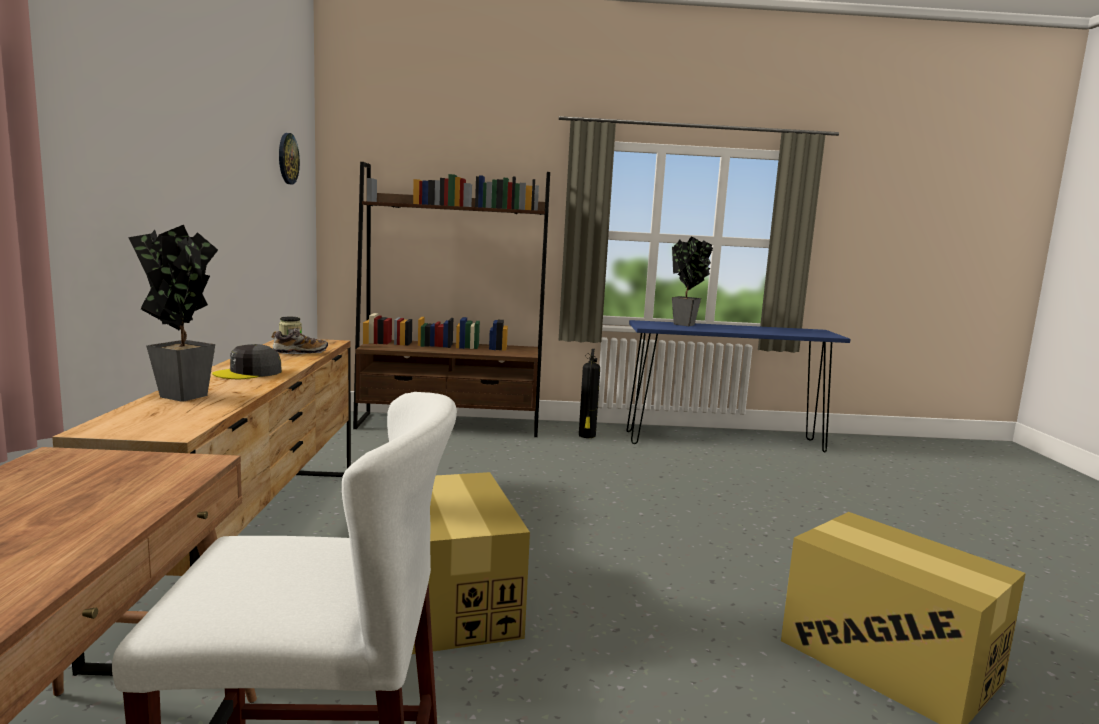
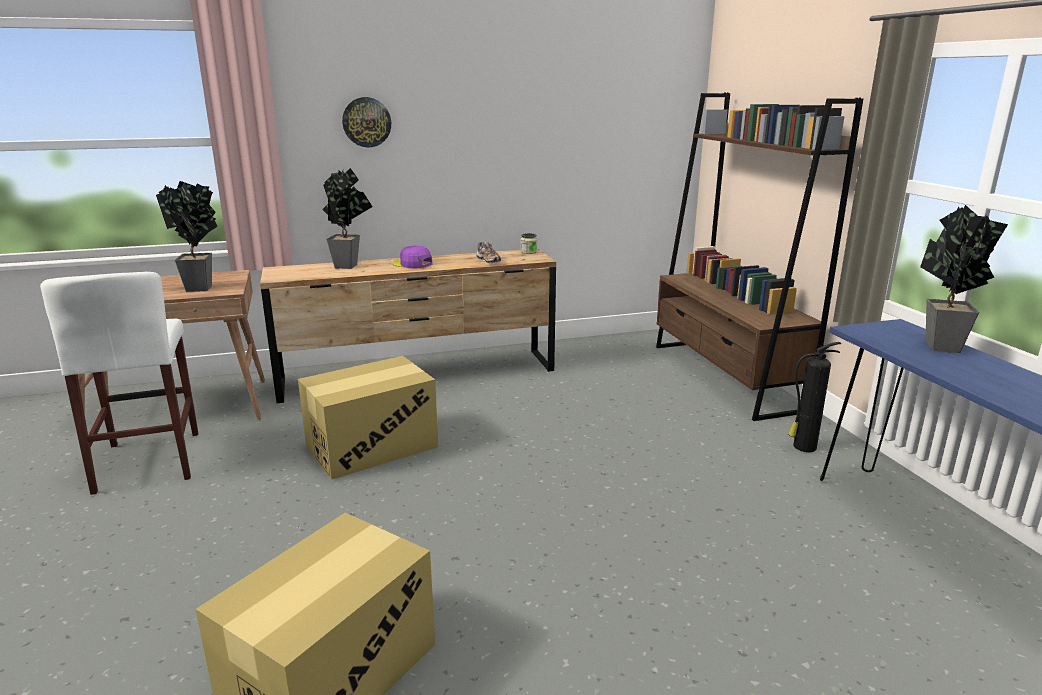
camera: 75 degrees right, 10 degrees up
(138, 481) = (202, 289): none -> potted plant
(248, 373) = (412, 264): grey cap -> purple cap
(287, 158) = (630, 97): wall clock -> wall clock (366, 122)

